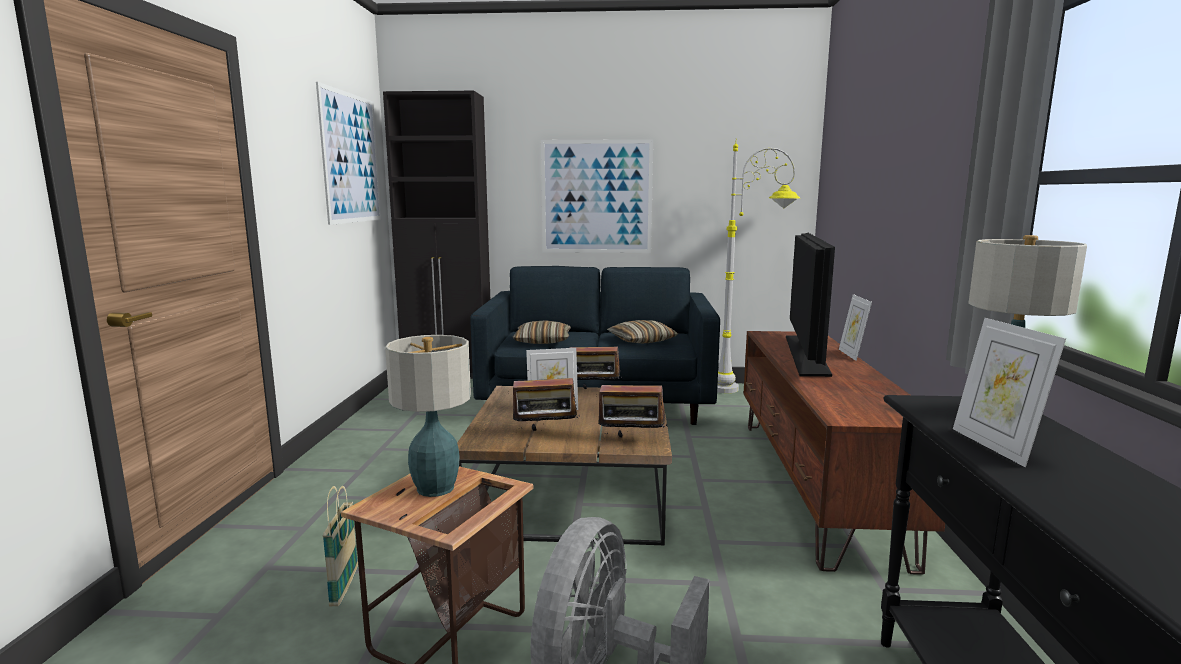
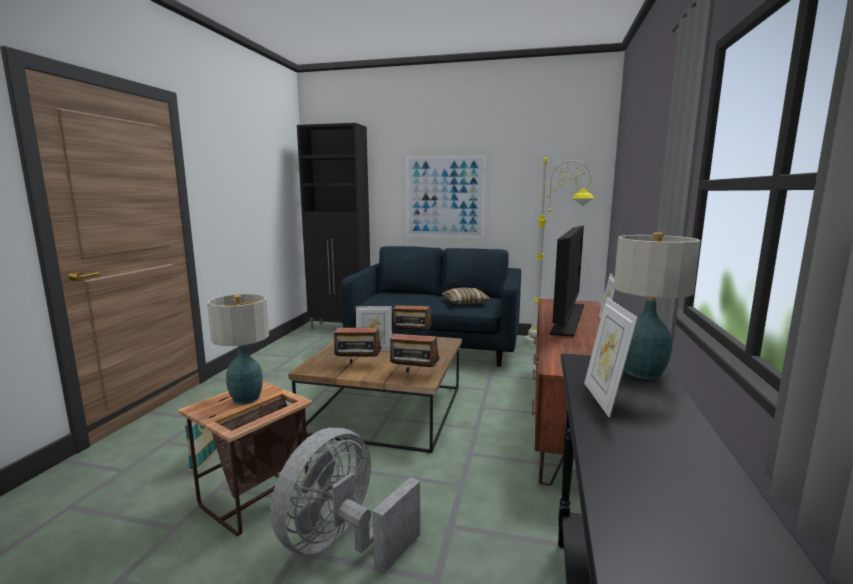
camera: 10 degrees right, 0 degrees up
(351, 158) = (272, 171): picture -> none
(542, 341) = (394, 300): pillow -> none

